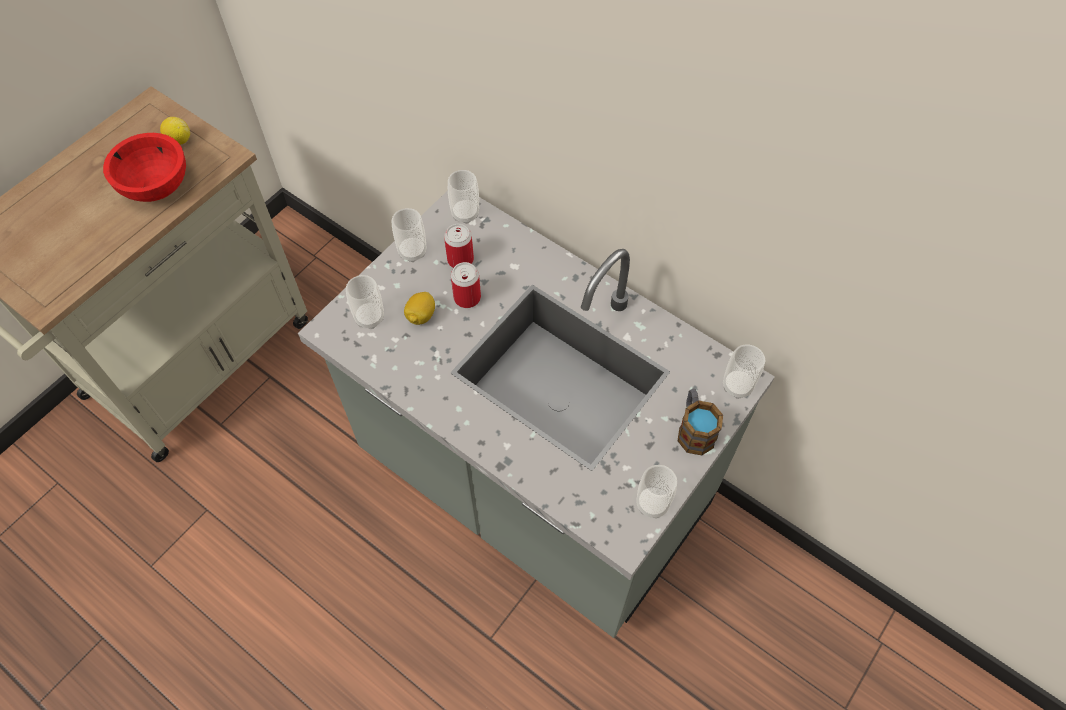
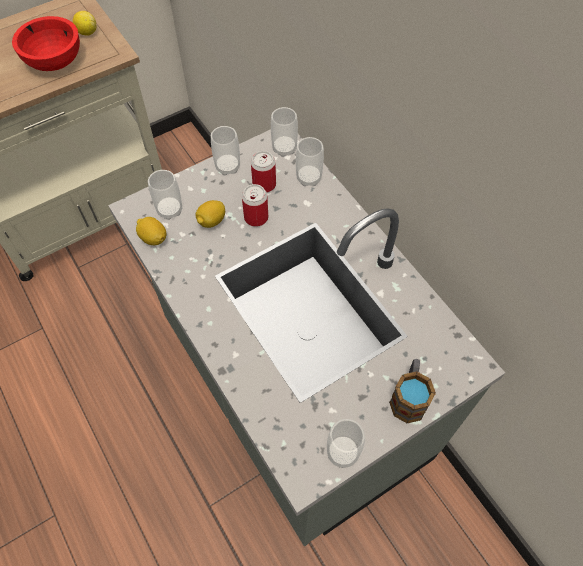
camera: 20 degrees right, 0 degrees up
(365, 353) = (153, 238): none -> lemon
(737, 386) = (465, 370): cup -> cup (308, 178)

